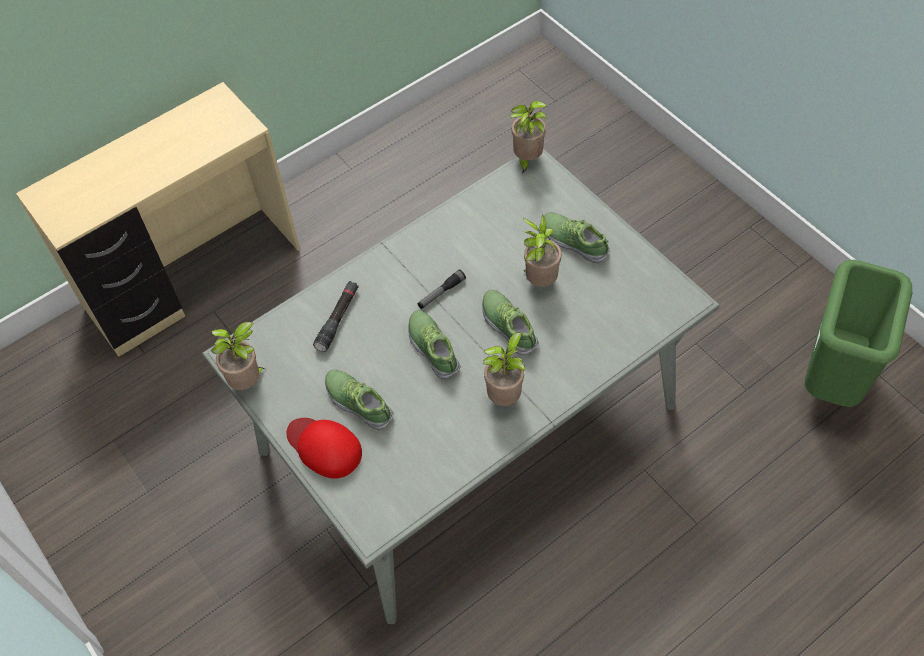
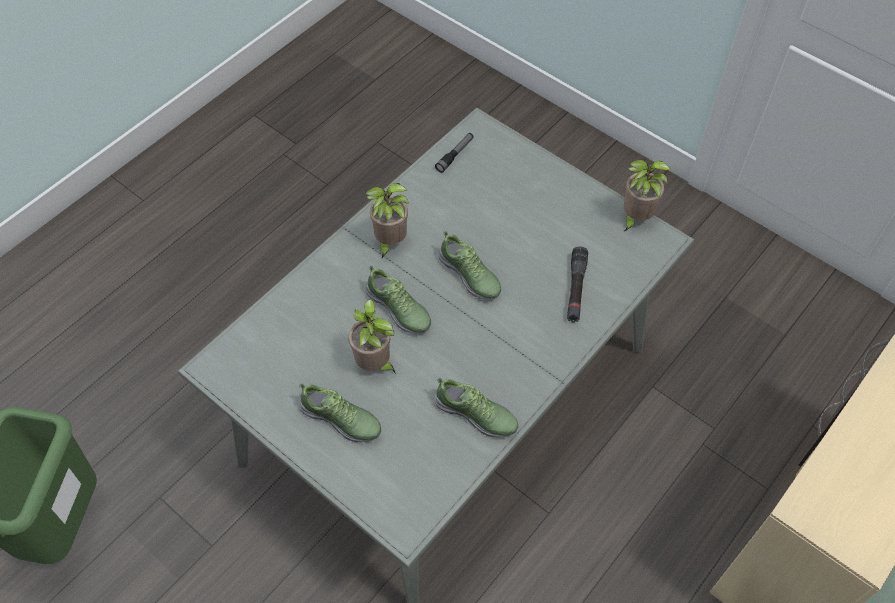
camera: 165 degrees right, 0 degrees up
(324, 447) = (541, 177): red cap -> none
(359, 402) = (525, 216): shoe -> shoe (476, 414)
(441, 293) = (478, 333): flashlight -> flashlight (455, 155)
(527, 160) = (417, 531): potted plant -> none

